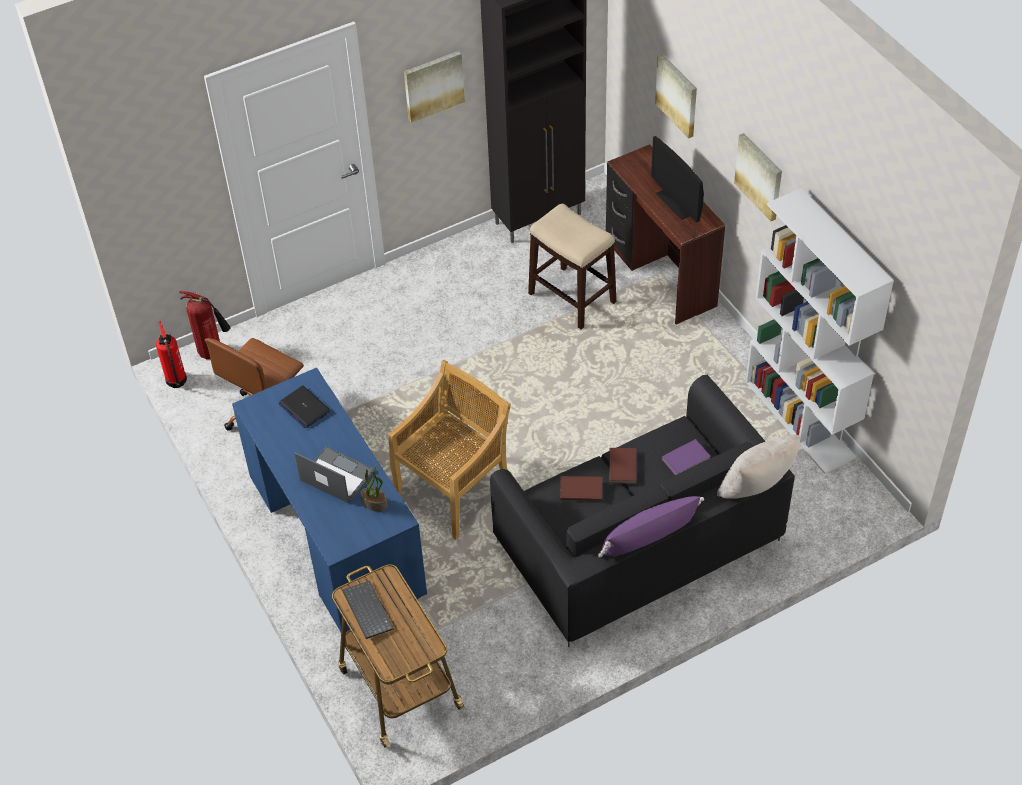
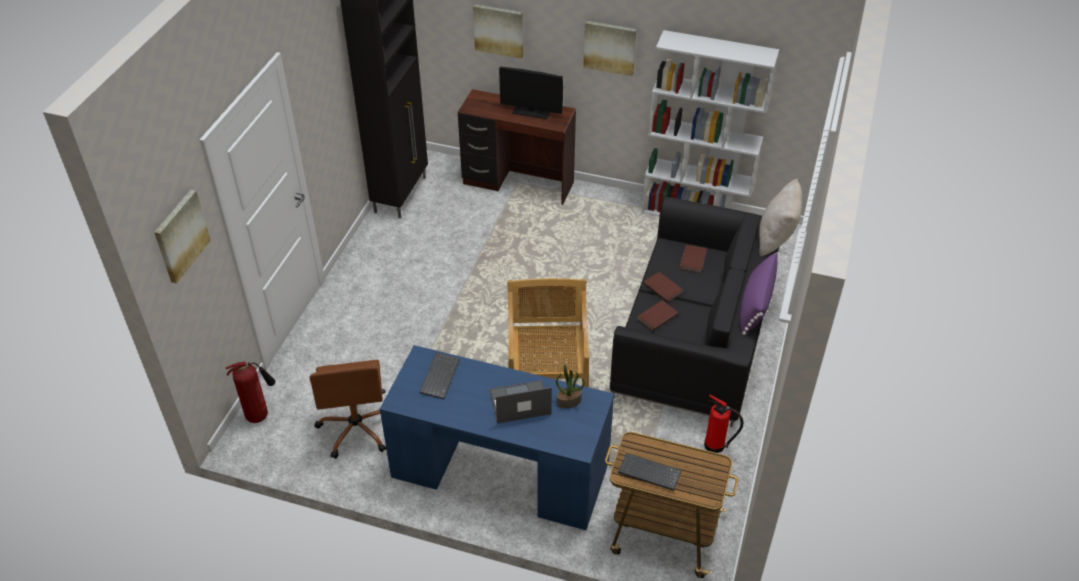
camera: 45 degrees left, 5 degrees down
(176, 382) = (252, 453): fire extinguisher -> fire extinguisher (716, 446)
(304, 408) = (439, 376): laptop -> keyboard
(433, 85) = (326, 99): picture -> picture (180, 235)
(571, 297) = (479, 227): stool -> none
(687, 459) = (693, 259): purple book -> brown book

